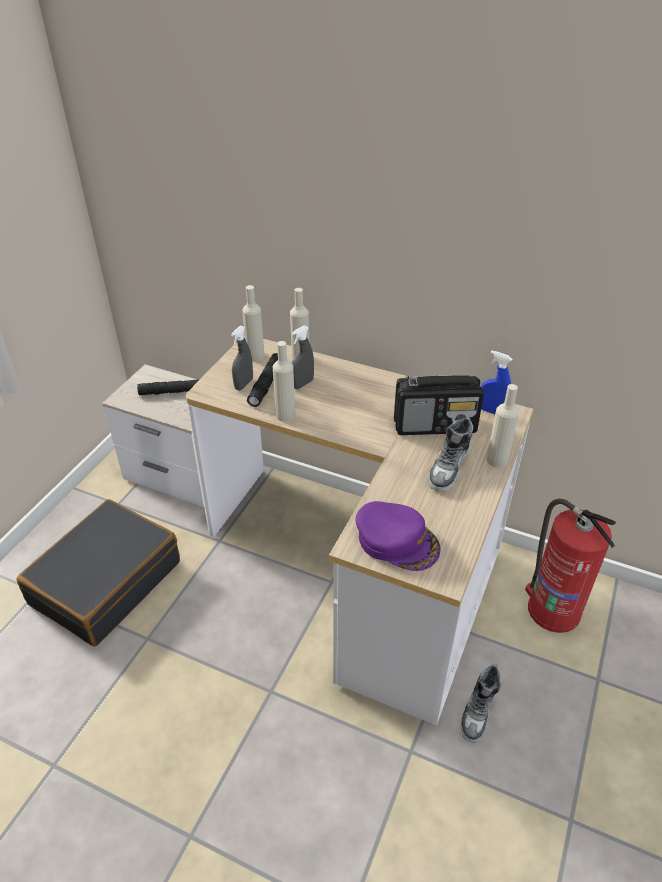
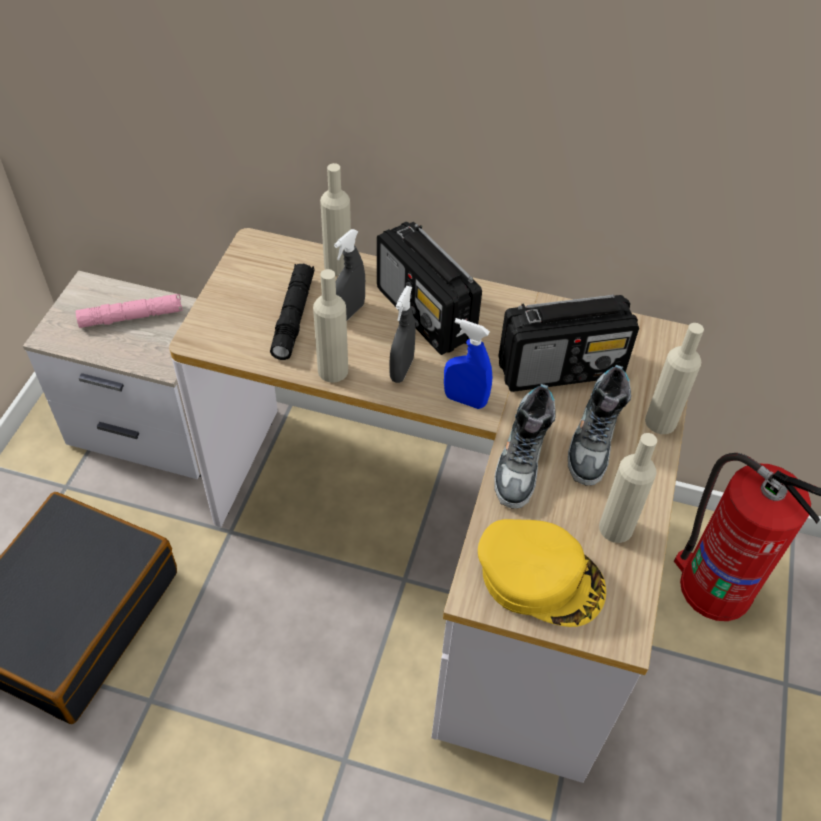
camera: 10 degrees left, 10 degrees up
(172, 392) = (131, 317): black flashlight -> pink flashlight
(244, 384) = (258, 320): grey spray bottle -> grey spray bottle (401, 369)
(255, 356) = (266, 266): beige bottle -> beige bottle (616, 528)
(352, 389) = (426, 314): none -> radio
(397, 540) = (540, 576): purple cap -> yellow cap
(478, 710) = (635, 751): shoe -> shoe (521, 462)
(491, 411) = (638, 337): blue spray bottle -> blue spray bottle (465, 400)

